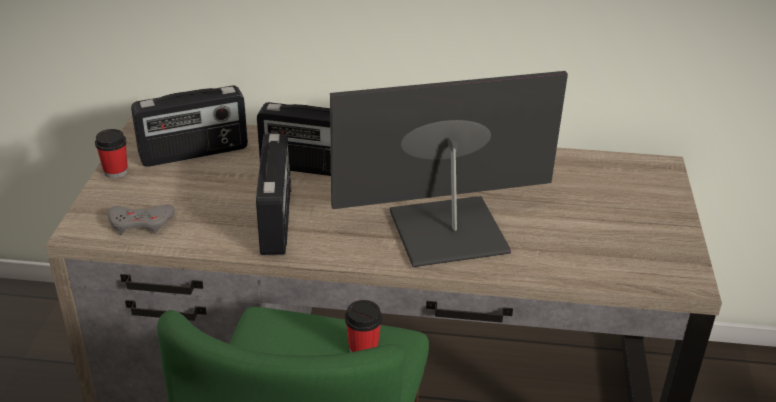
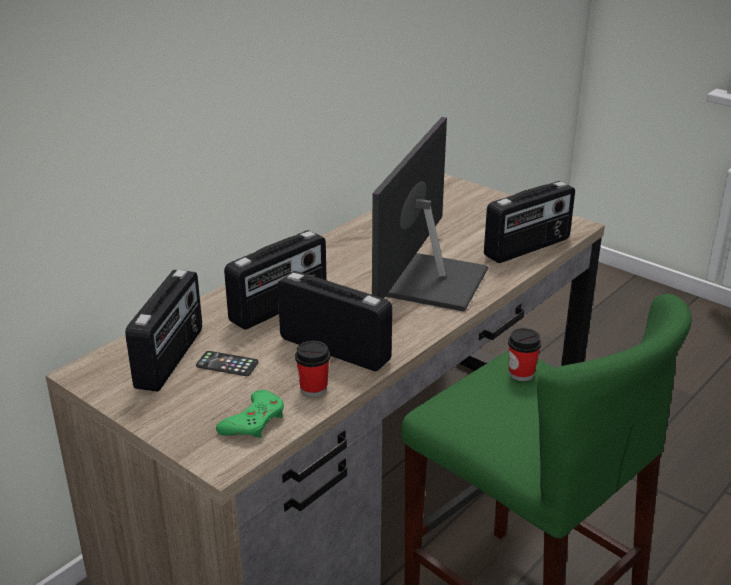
camera: 55 degrees left, 5 degrees down
(116, 171) = (142, 412): cup -> cup (313, 389)
(141, 223) = (254, 421): grey game controller -> green game controller
(207, 180) = (227, 364): none -> phone
(590, 265) = (528, 248): none -> radio

